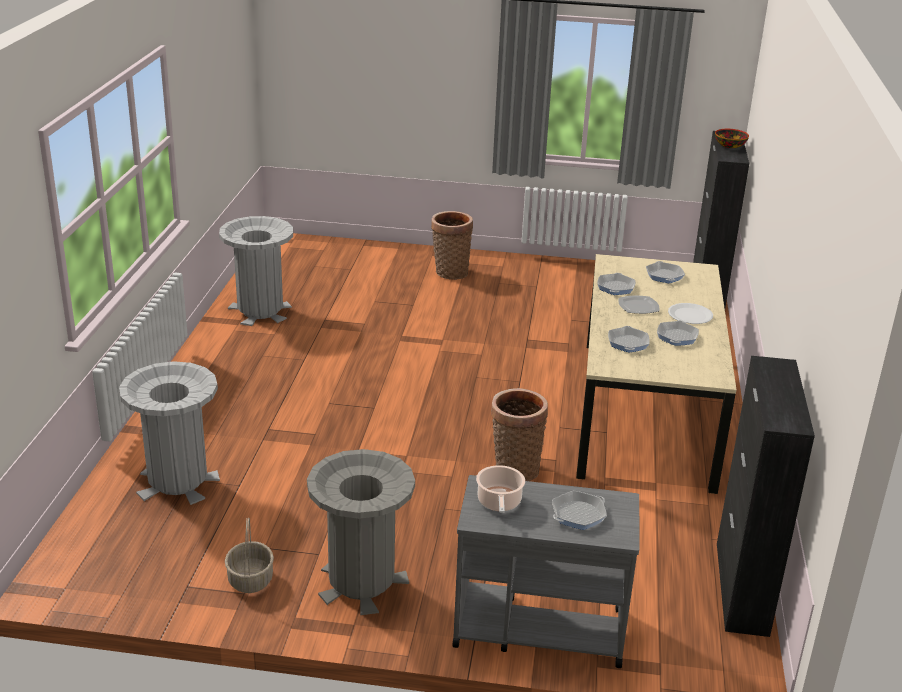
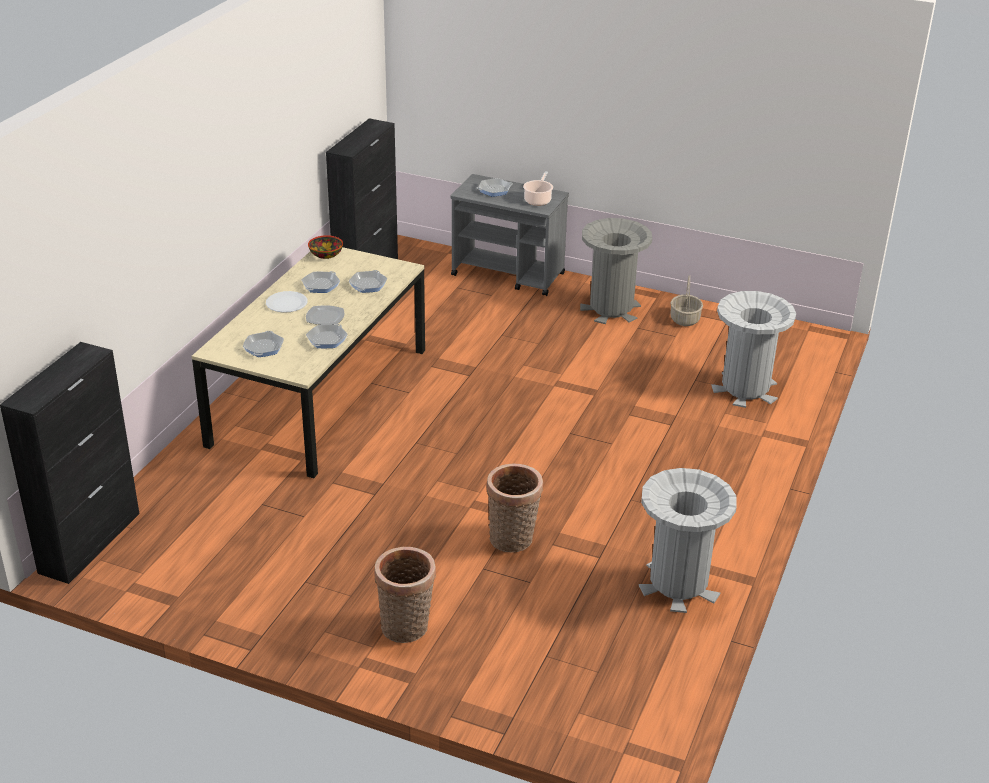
camera: 165 degrees left, 5 degrees up
(514, 468) = (469, 364): basket -> basket (513, 540)
(730, 145) = (56, 377): bowl -> bowl (325, 255)

